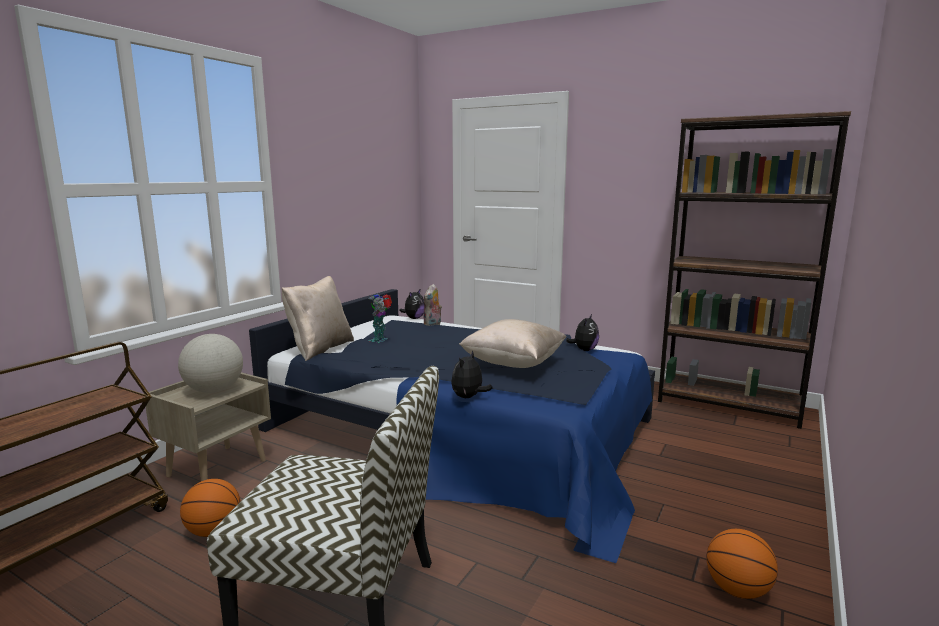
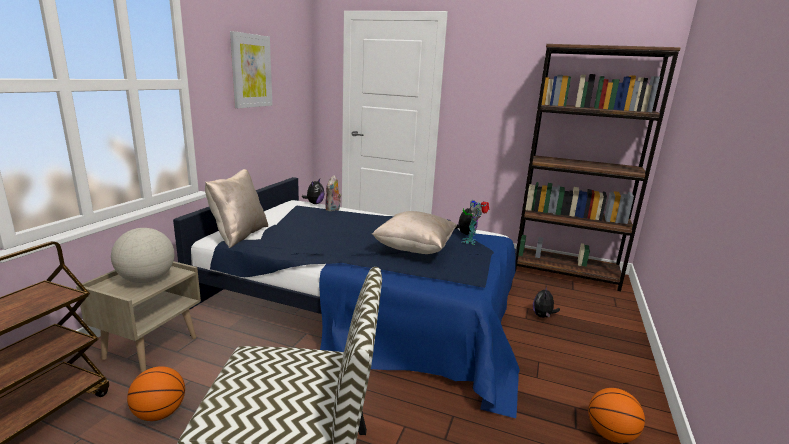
camera: 10 degrees left, 5 degrees up
(344, 170) = (251, 71): none -> picture
(380, 340) = (292, 226): toy robot -> toy robot (471, 241)
(469, 397) = (385, 282): plush toy -> plush toy (543, 316)

